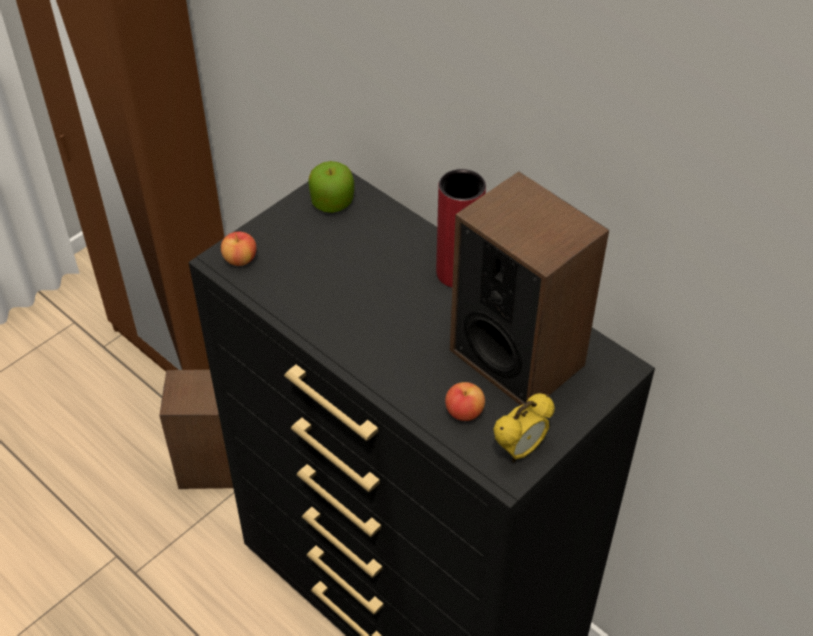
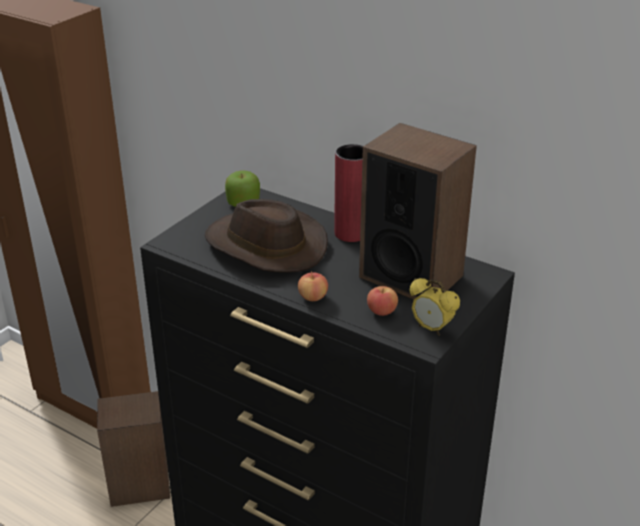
camera: 10 degrees left, 15 degrees down
(240, 259) = (181, 241): apple -> apple (313, 297)
(343, 280) = (265, 246): none -> brown hat
(520, 450) = (431, 329): alarm clock -> alarm clock turned 90 degrees clockwise

